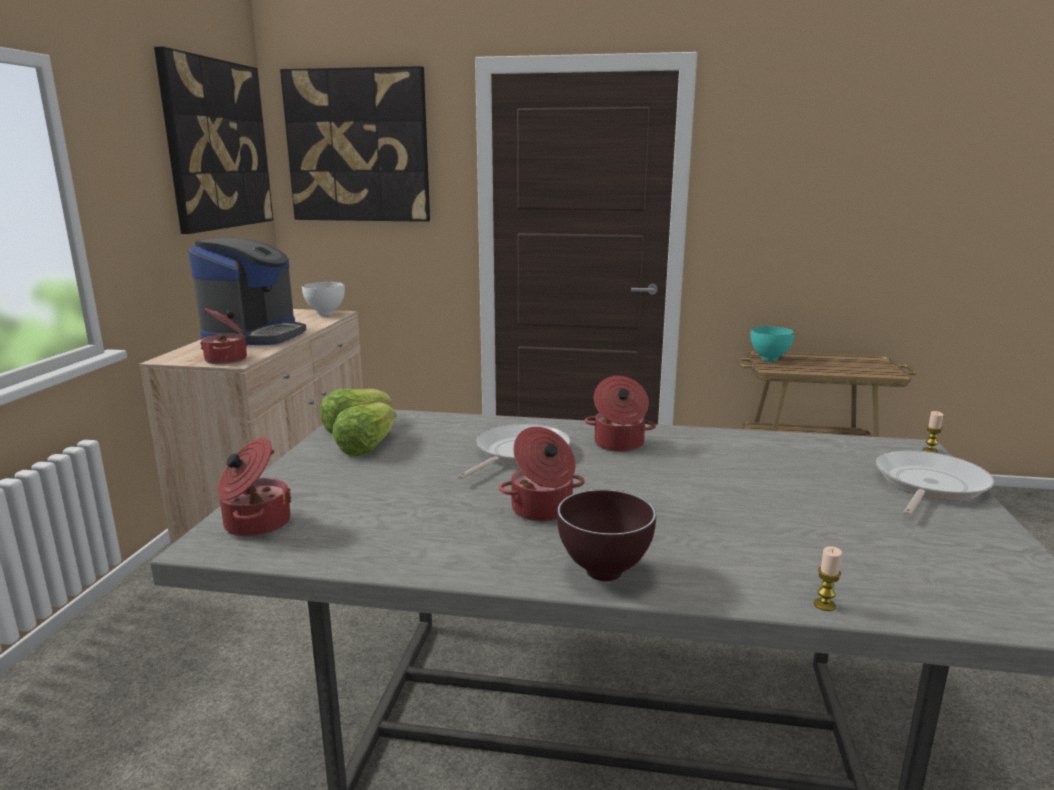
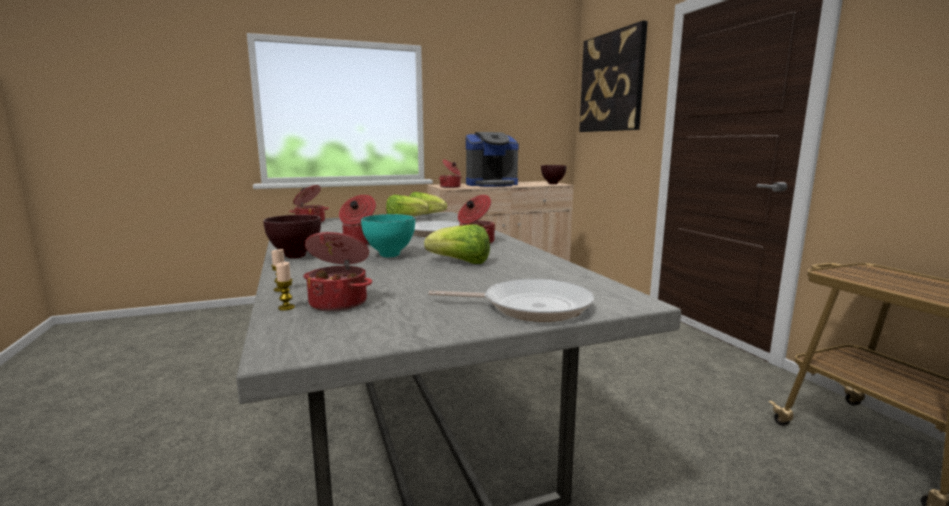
camera: 60 degrees right, 5 degrees down
(217, 145) = (529, 87): picture -> none
(325, 314) = (552, 184): white bowl -> brown bowl
(729, 475) = (460, 262): none -> lettuce
(770, 359) = (864, 271): turquoise bowl -> turquoise bowl (391, 255)
(900, 572) = (339, 302): none -> cooking pot
(930, 451) = (634, 306): candle -> candle (286, 307)

